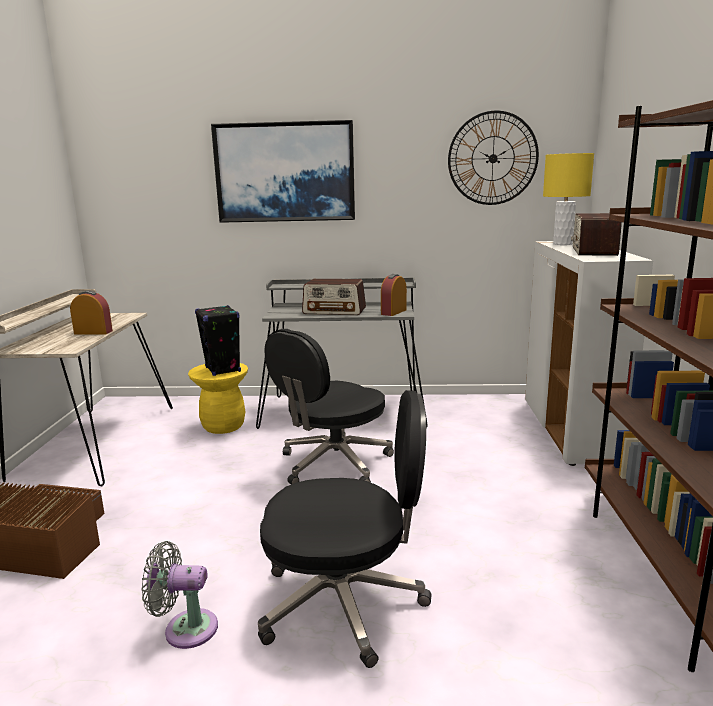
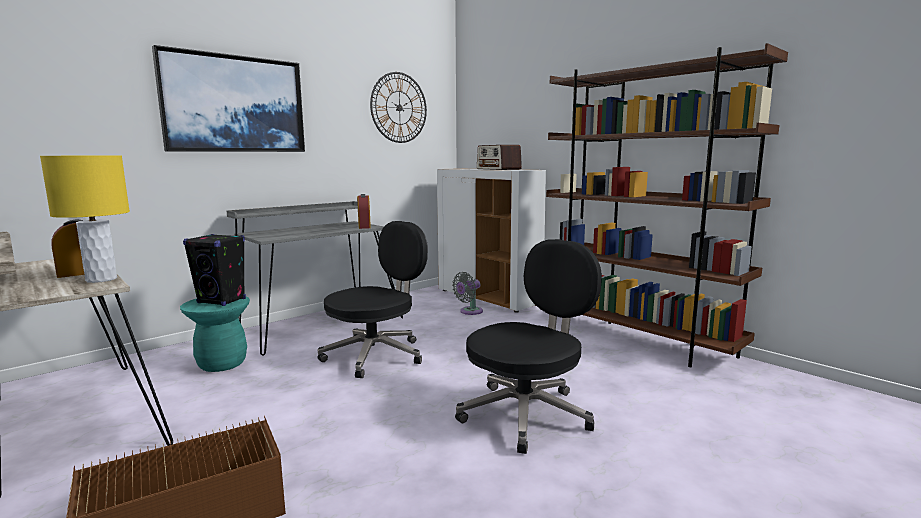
camera: 45 degrees left, 5 degrees down
(185, 629) = (461, 477): grey fan -> grey fan (469, 311)
(223, 426) = (222, 364): yellow stool -> turquoise stool
(333, 464) = (376, 355): black office chair -> black office chair turned 135 degrees counterclockwise
(335, 311) = (314, 231): radio -> none
(562, 244) = (462, 168): yellow table lamp -> yellow table lamp (101, 279)

